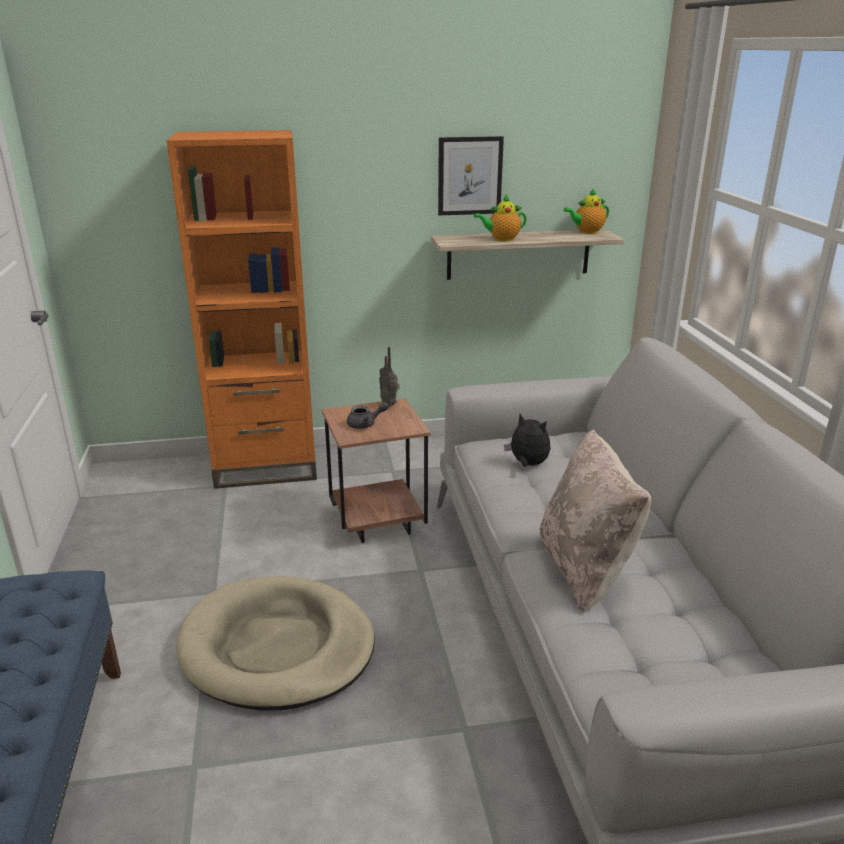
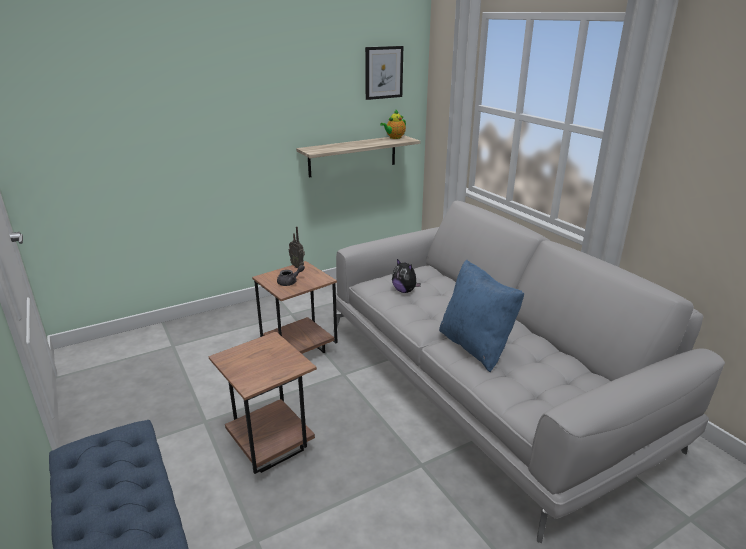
camera: 20 degrees left, 0 degrees up
(266, 467) = (198, 327): orange bookcase -> none
(277, 648) = (272, 447): beige dog bed -> brown side table
(469, 176) = (318, 105): picture -> picture (383, 72)
(501, 239) = (345, 146): teapot -> none
(527, 464) = (405, 291): plush toy -> plush toy turned 150 degrees counterclockwise
(585, 568) = (475, 346): beige pillow -> blue pillow

